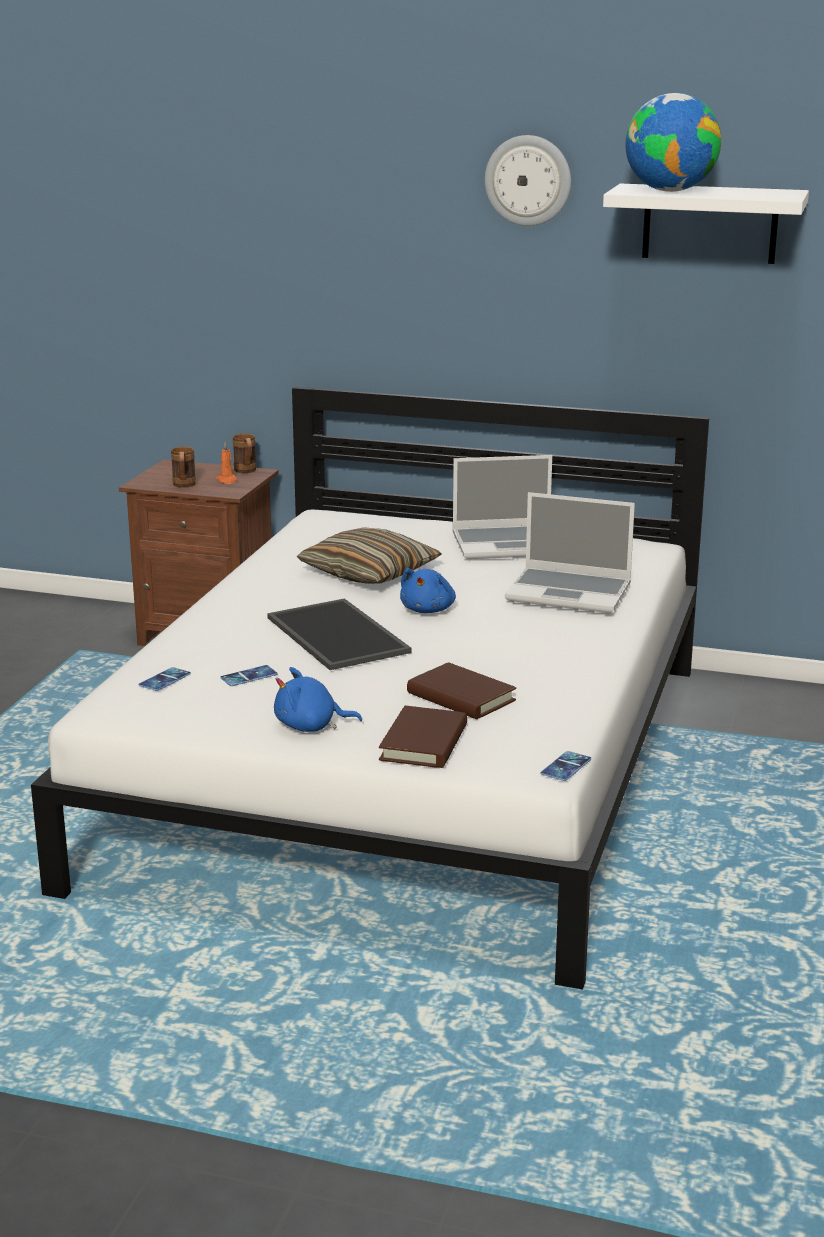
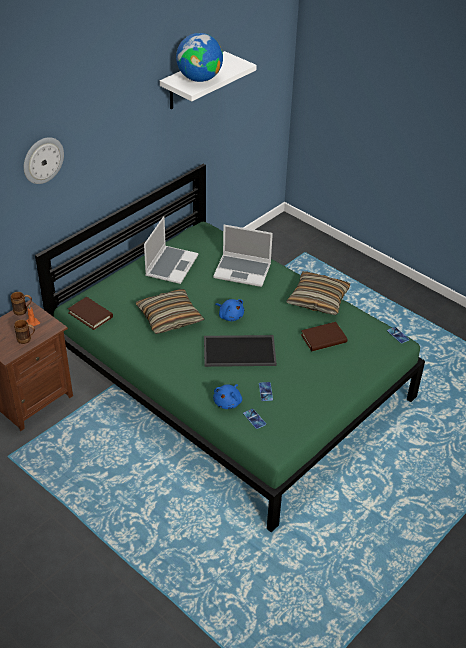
camera: 65 degrees left, 20 degrees up
(310, 726) = (326, 388): blue plush toy -> blue plush toy (228, 402)
(414, 769) = (232, 379): white bed -> green bed
(424, 743) = (359, 363): brown book -> brown book (90, 315)
(528, 180) = (123, 96): wall clock -> wall clock (42, 160)
(570, 592) = (243, 271): laptop -> laptop turned 60 degrees clockwise
(579, 671) = (318, 300): none -> pillow

